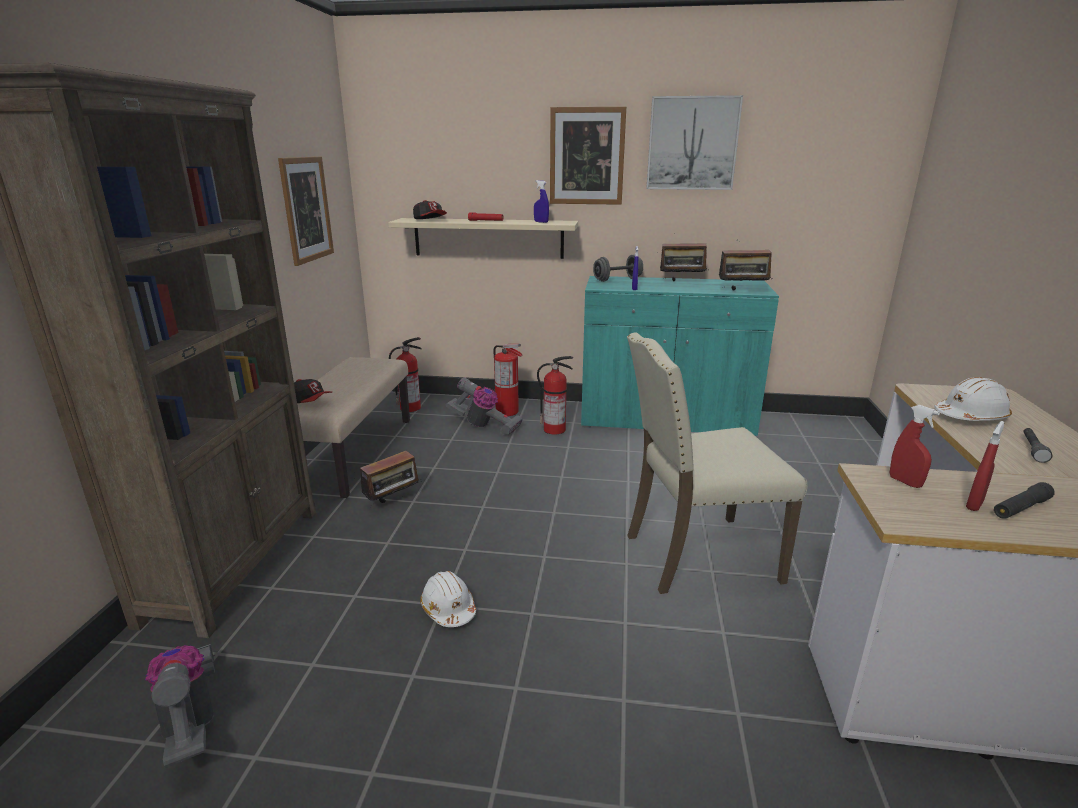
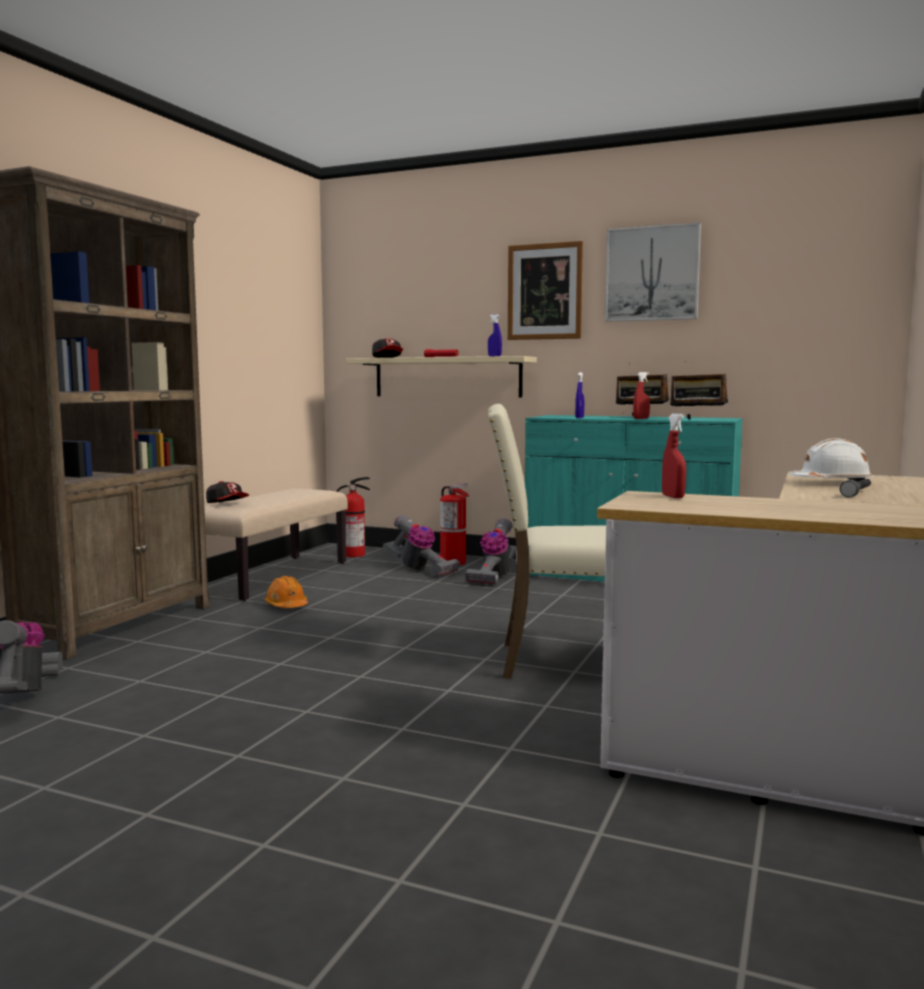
camera: 15 degrees right, 15 degrees down
(306, 209) = (264, 338): picture -> none
(393, 501) = (286, 606): radio -> orange hard hat
(448, 609) = (284, 666): white hard hat -> none
(555, 429) = (494, 577): fire extinguisher -> vacuum cleaner
(617, 280) = (573, 415): grey dumbbell -> none
(974, 504) = (719, 504): red spray bottle -> red spray bottle (641, 418)
(1020, 508) = (764, 507): black flashlight -> none

